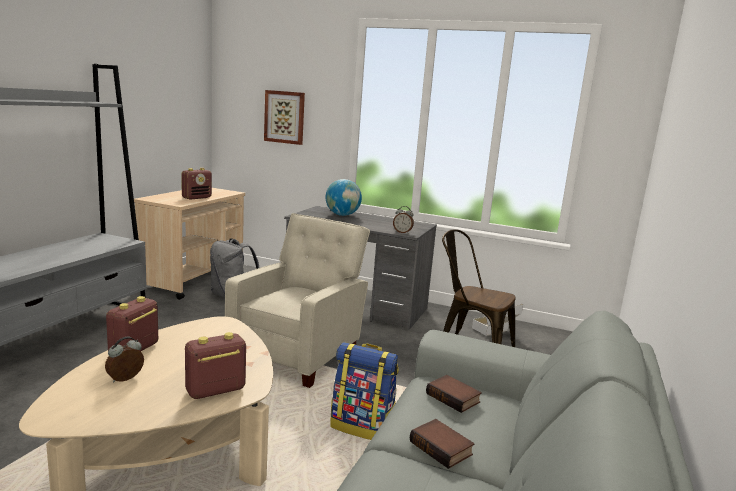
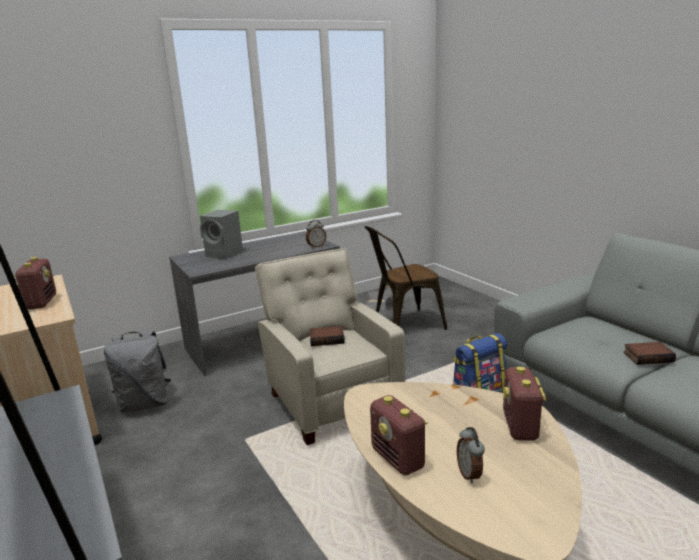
camera: 50 degrees left, 5 degrees up
(284, 117) = (79, 158): picture -> none
(342, 215) = (225, 254): globe -> grey speaker
(454, 398) = (580, 333): book -> book (327, 339)

